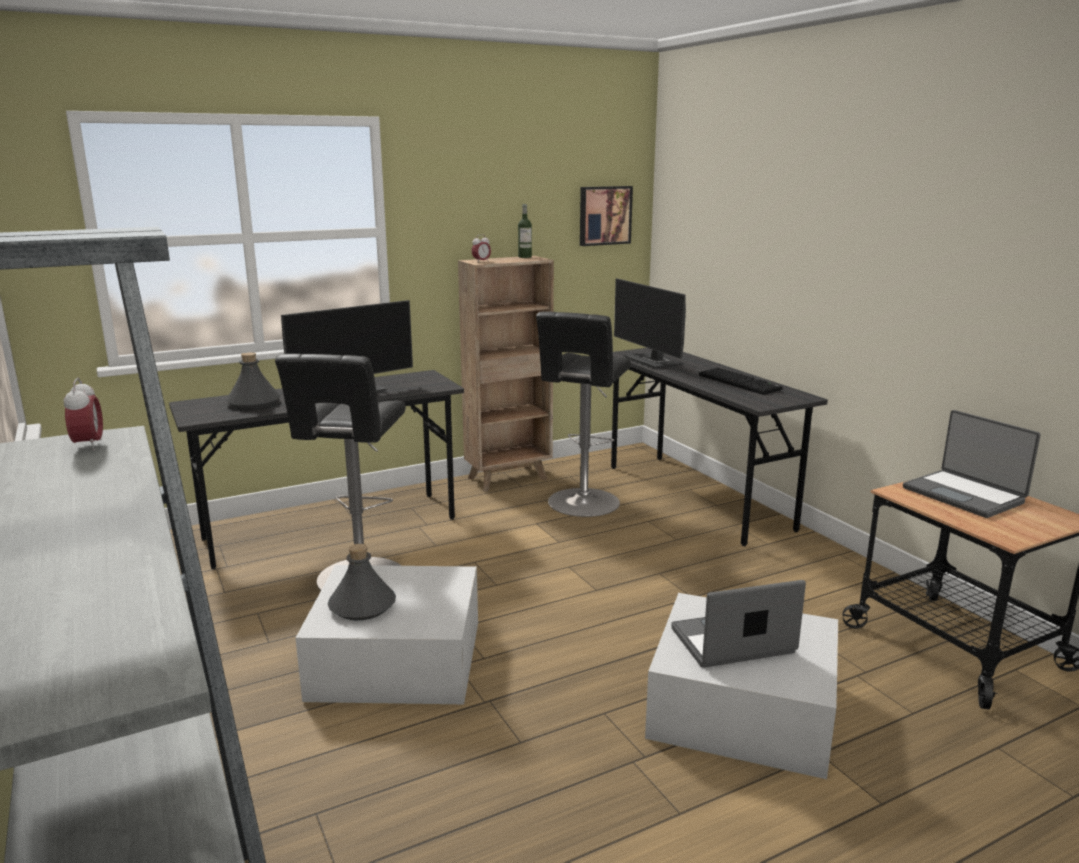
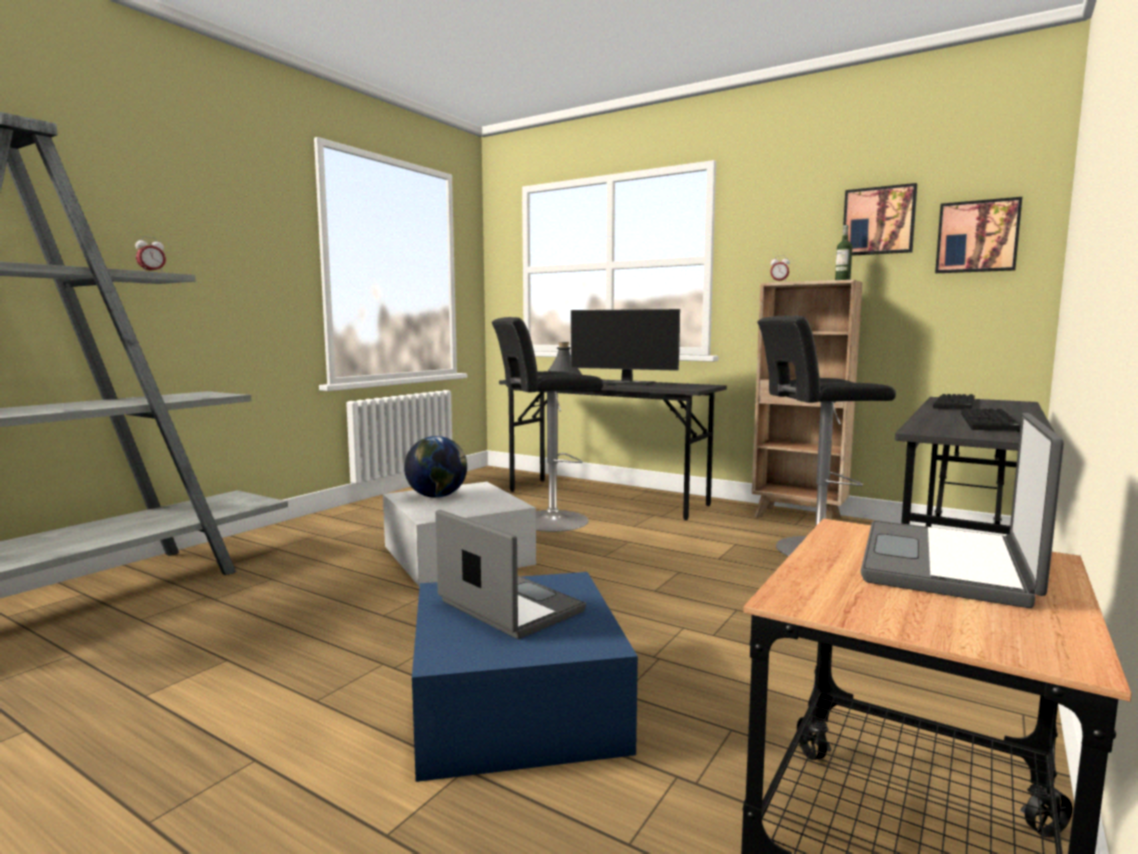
camera: 60 degrees right, 10 degrees down
(362, 606) = (437, 496): grey bottle -> globe
(537, 198) = (879, 221): none -> picture
(654, 361) = (956, 404): monitor -> keyboard
(742, 708) = (516, 702): white storage box -> blue storage box

